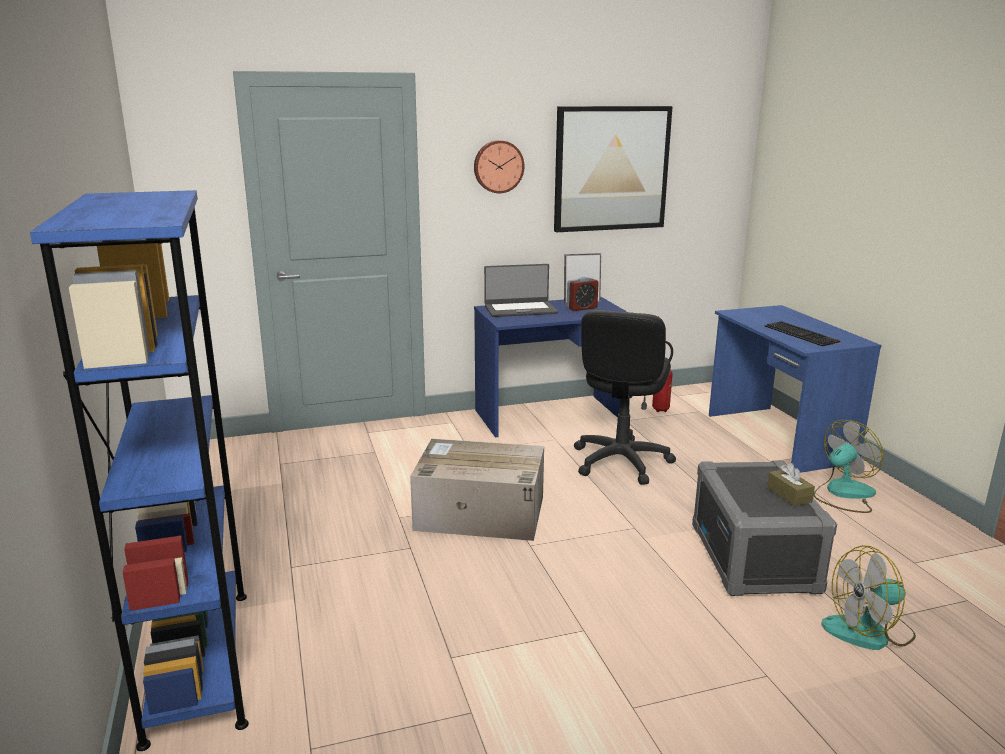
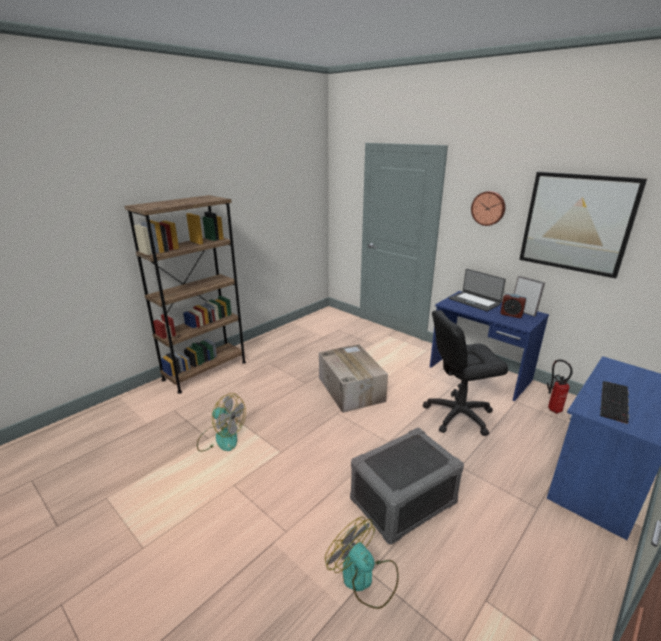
camera: 60 degrees right, 5 degrees up
(198, 662) = (205, 371): blue bookcase -> brown bookcase
(789, 495) = (411, 474): brown tissue box -> none
(843, 494) = (551, 536): fan -> fan (221, 438)

